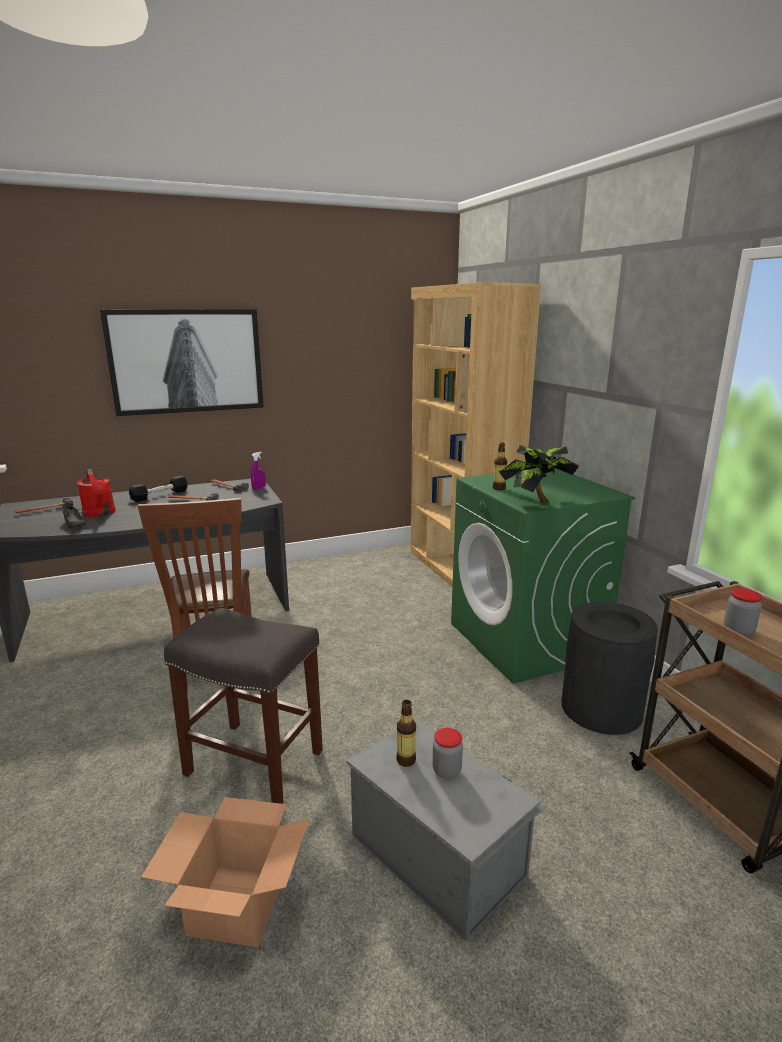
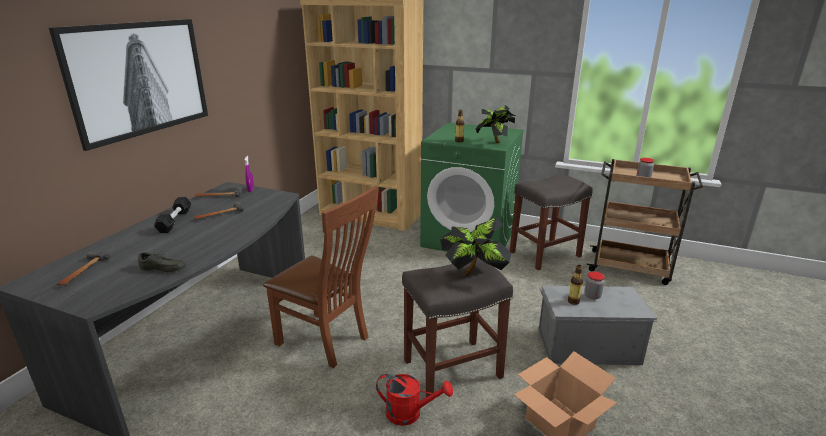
camera: 45 degrees left, 5 degrees up
(100, 514) = (162, 253): red watering can -> red watering can (410, 413)
(256, 641) = (474, 275): none -> potted plant
(601, 709) = (545, 253): black trash can -> grey stool

